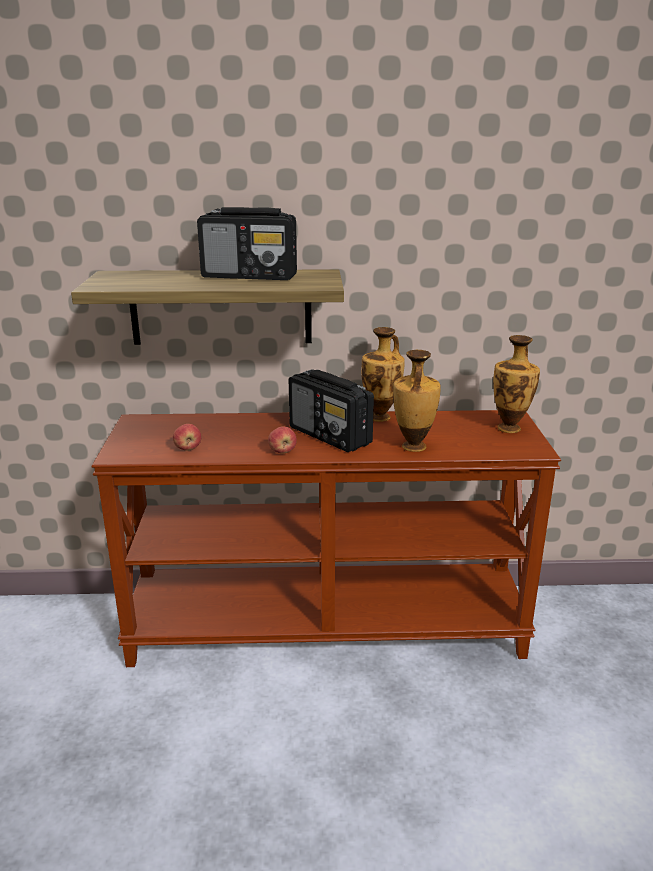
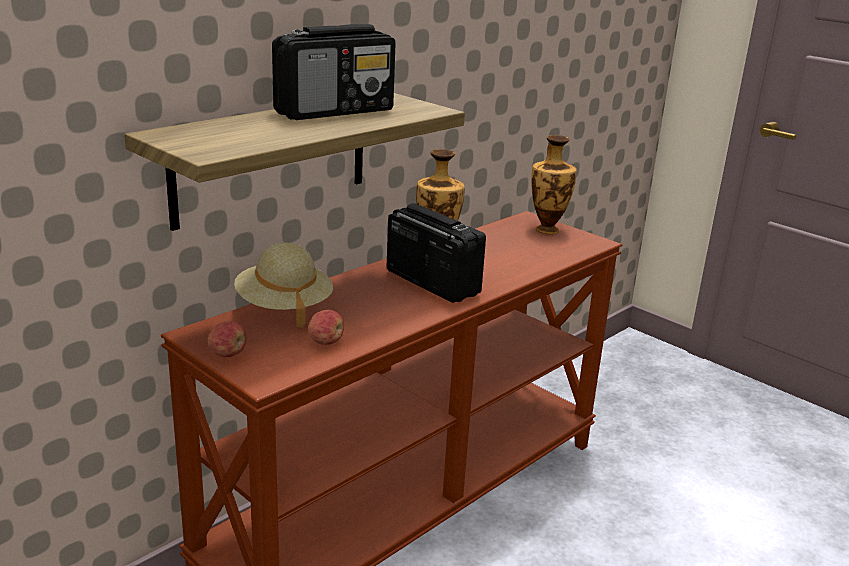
camera: 45 degrees left, 0 degrees up
(208, 421) = (284, 307): none -> beige hat
(282, 451) = (421, 311): apple -> apple (228, 354)
(330, 436) = (431, 282): radio -> radio turned 135 degrees counterclockwise
(413, 447) = (515, 269): vase -> none

